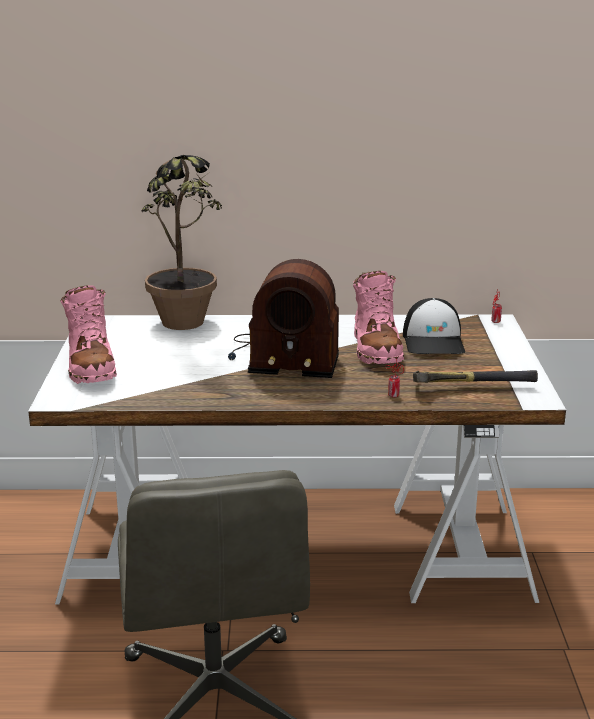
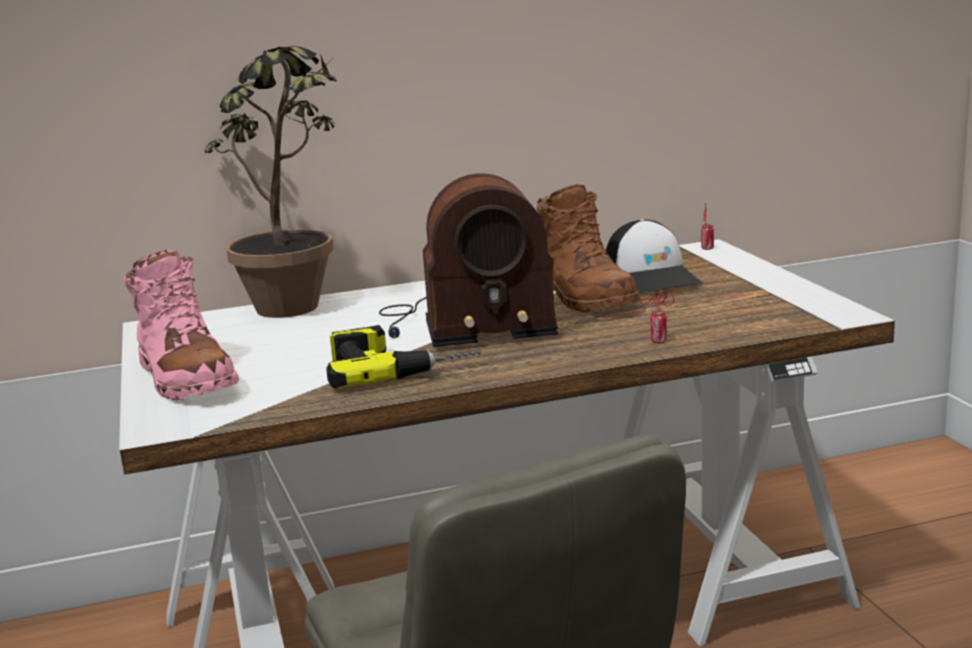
camera: 15 degrees left, 5 degrees down
(219, 382) = (398, 365): none -> power drill
(376, 349) = (584, 297): pink boot -> brown boot
(467, 387) = (745, 317): hammer -> none

